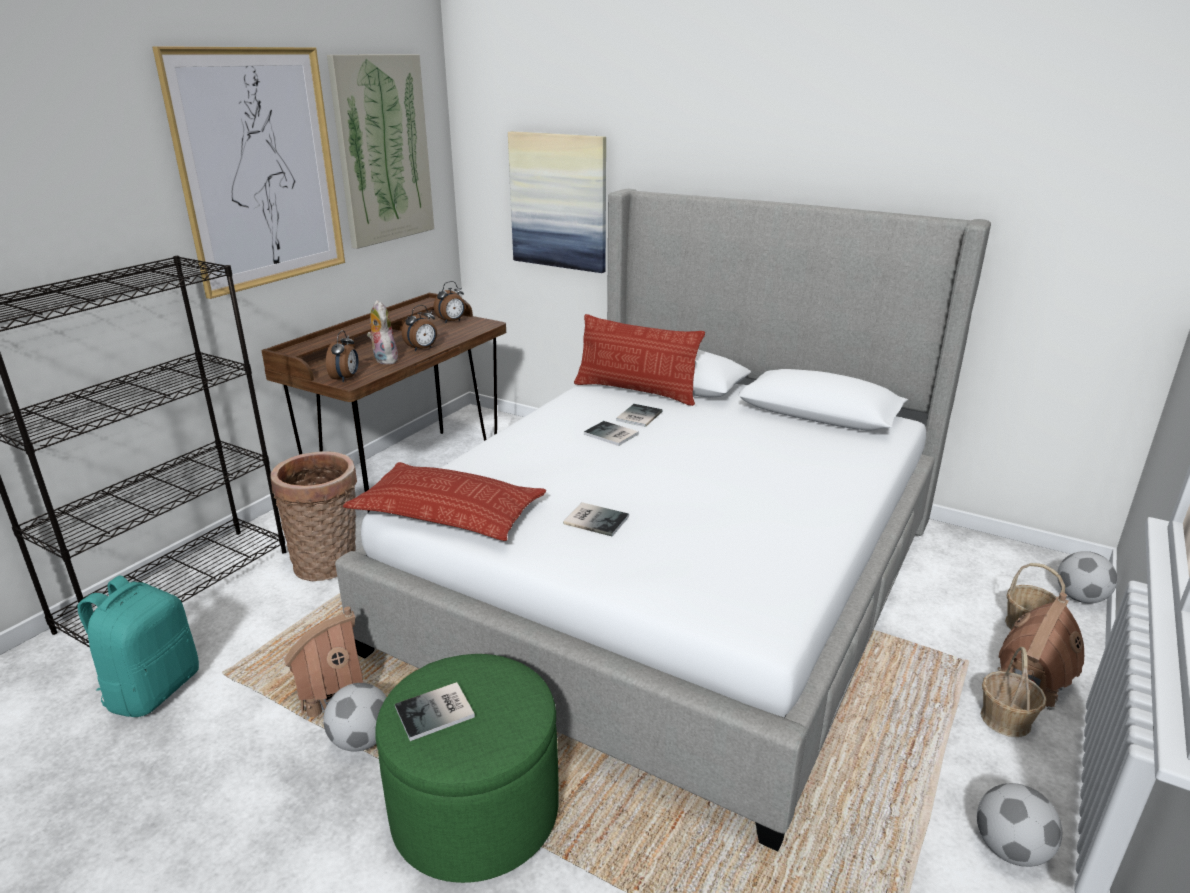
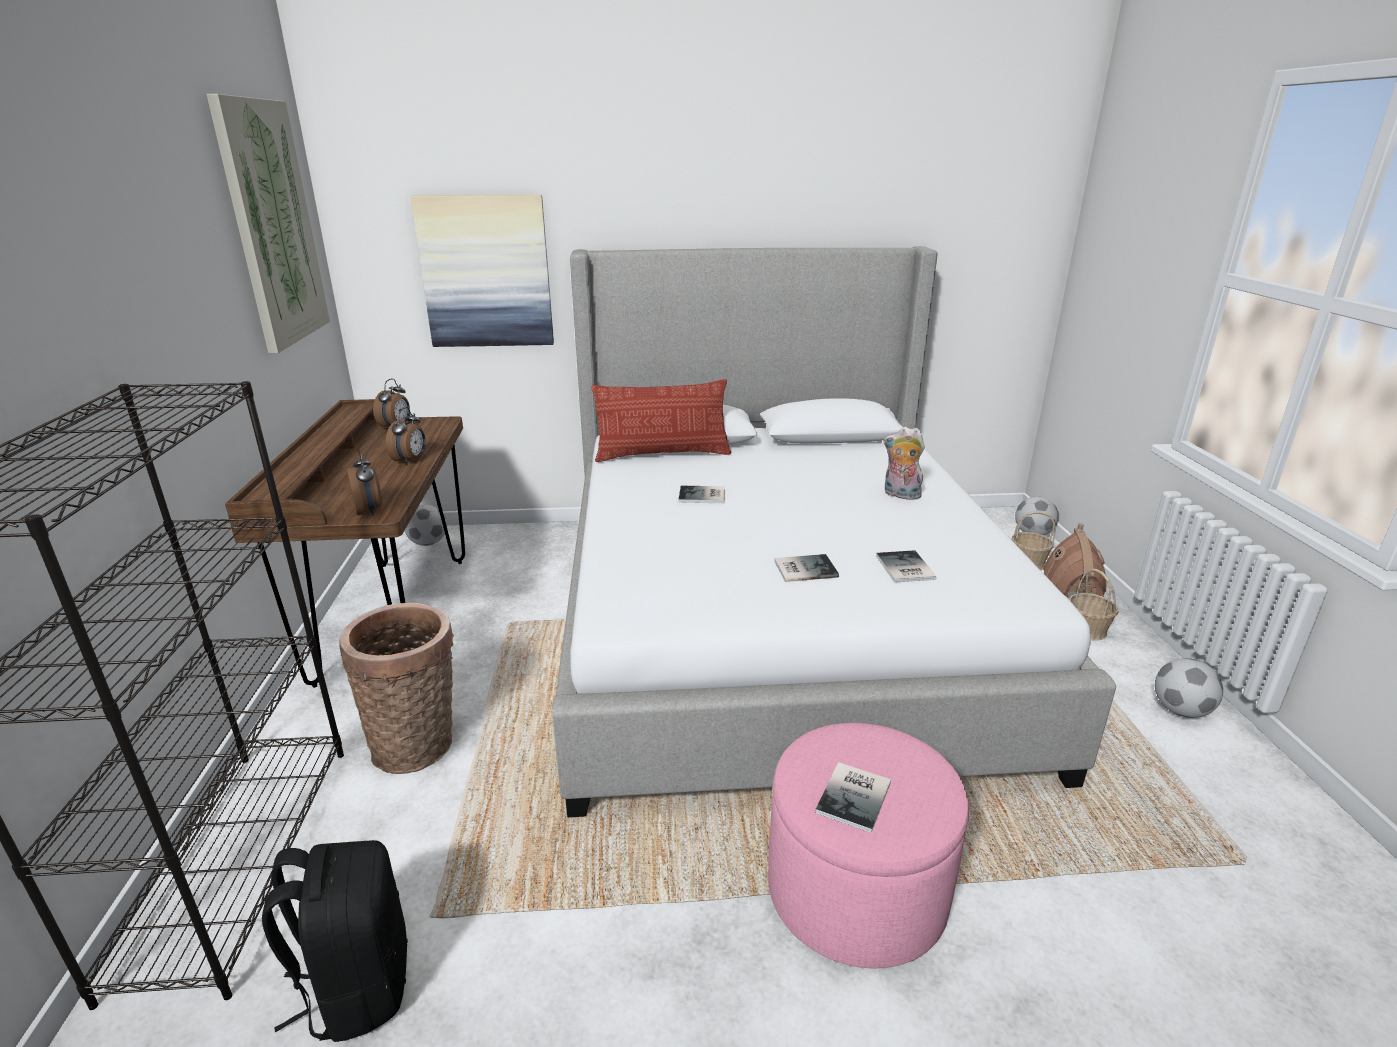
camera: 35 degrees left, 0 degrees up
(153, 689) = (357, 985): turquoise backpack -> black backpack
(260, 169) = (173, 252): picture -> none
(331, 693) = (589, 868): toy house -> none
(361, 740) = (679, 893): football -> football (428, 543)
(383, 360) = (382, 482): plush toy -> plush toy (900, 495)
(448, 512) = (666, 609): pillow -> none
(475, 811) = (856, 890): green ottoman -> pink ottoman
(637, 416) = (698, 475): book -> book (904, 568)

